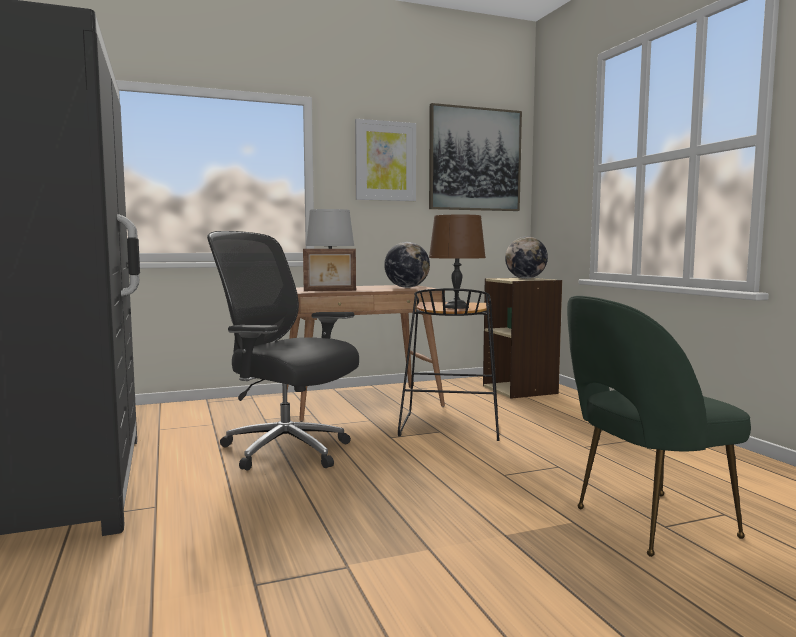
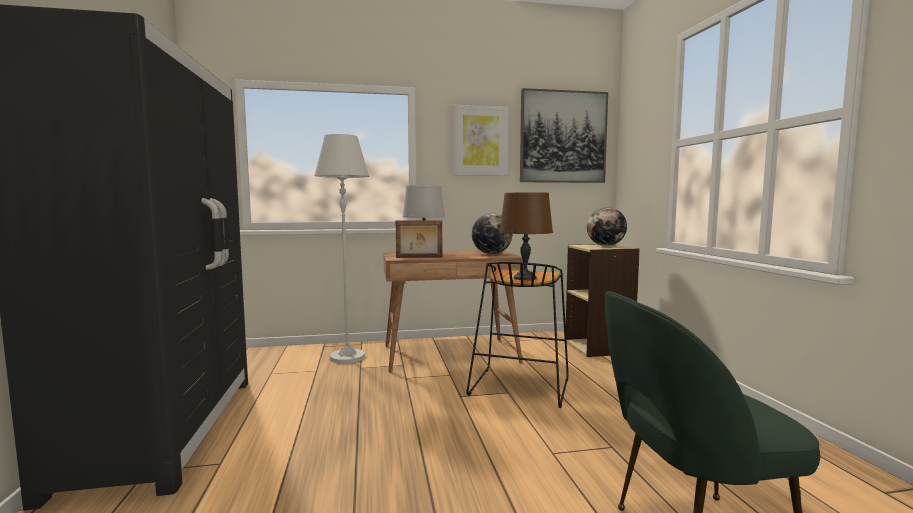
camera: 10 degrees right, 0 degrees up
(243, 411) = (347, 357): none -> white floor lamp
(287, 451) = (363, 405): office chair -> none

